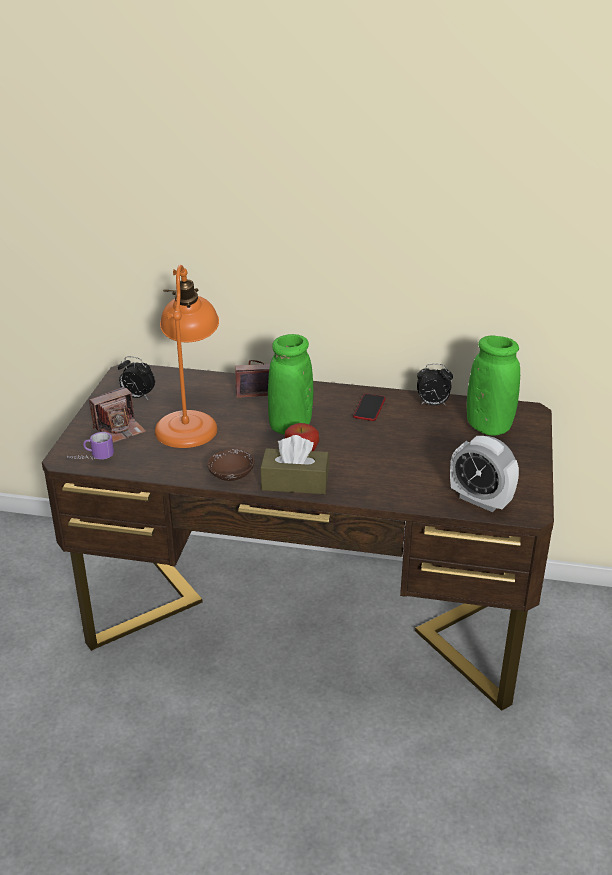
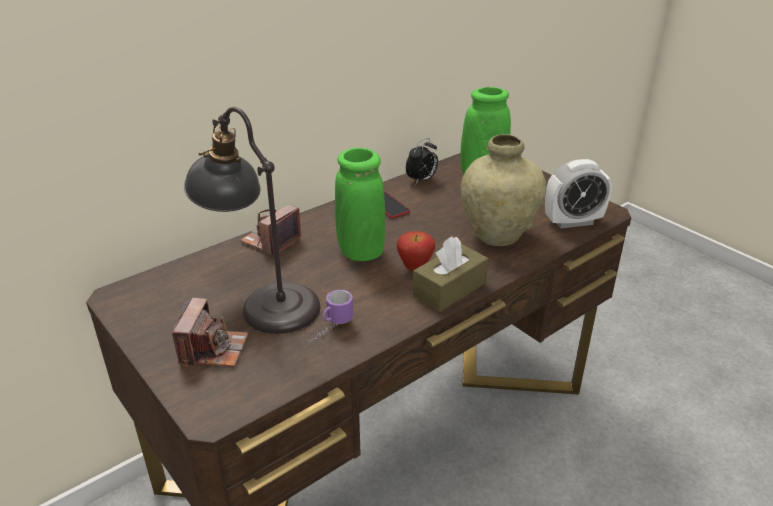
camera: 50 degrees left, 0 degrees up
(91, 459) = (240, 396): mug -> mug (329, 330)
(137, 397) = (173, 311): alarm clock -> none
(189, 415) = (259, 295): orange table lamp -> grey table lamp
(231, 475) = (394, 317): brown bowl -> none
(401, 473) = (498, 235): none -> beige vase

